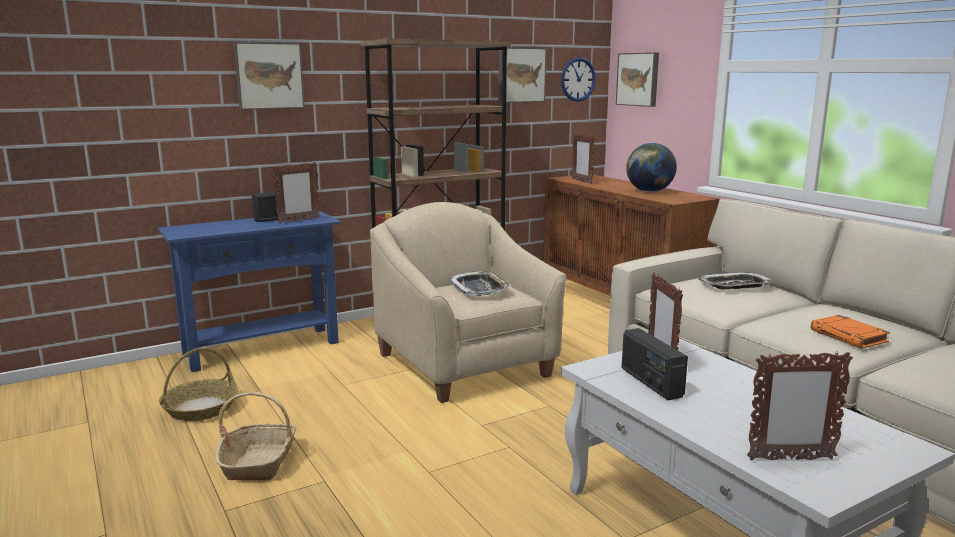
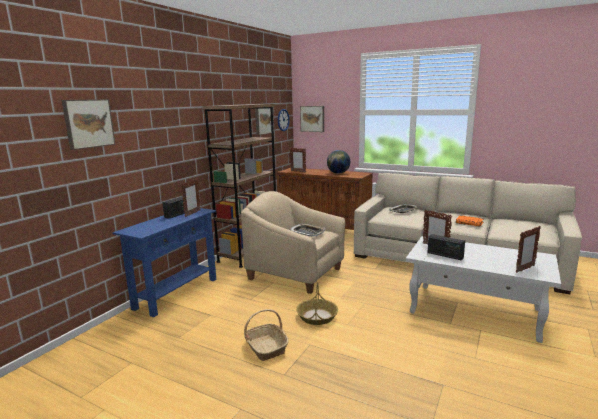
camera: 30 degrees left, 0 degrees up
(201, 408) = (191, 333): basket -> basket (317, 316)
(268, 76) = (161, 130): picture -> picture (88, 123)

